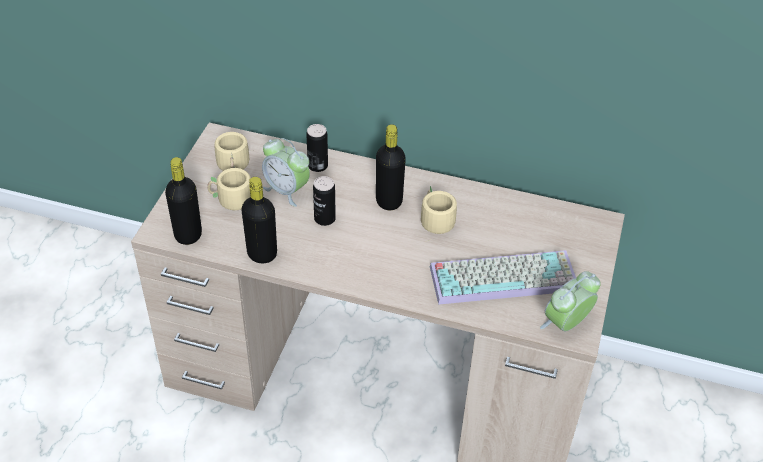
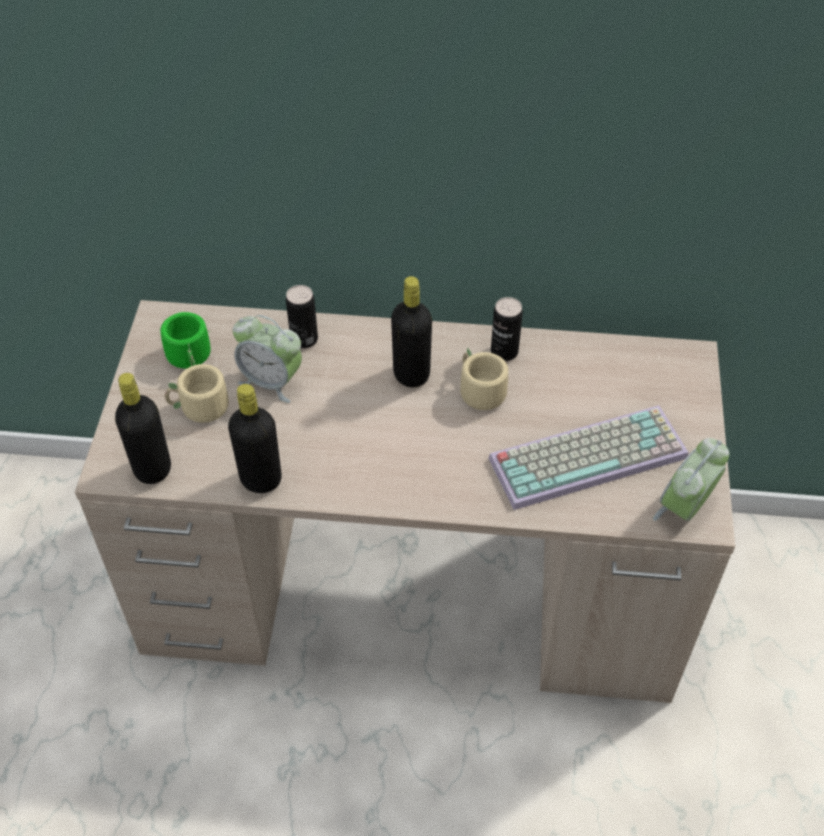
camera: 10 degrees left, 5 degrees up
(235, 166) = (192, 357): beige mug -> green mug
(324, 219) = (332, 413): can -> can (504, 351)

